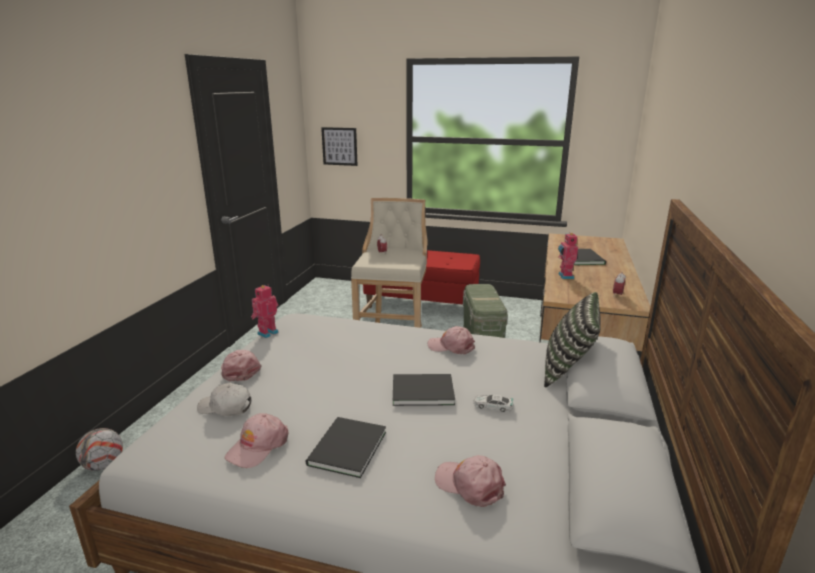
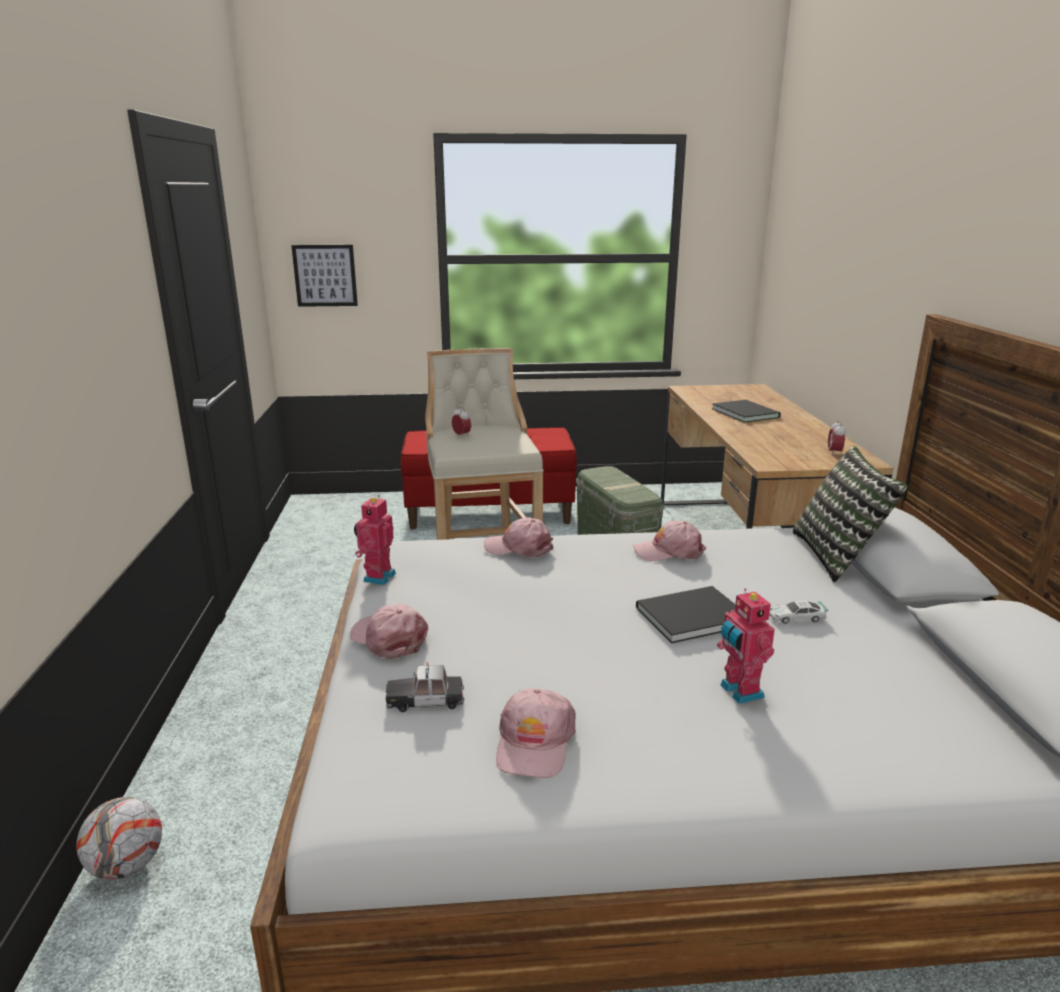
camera: 20 degrees left, 0 degrees up
(225, 407) = (425, 699): white cap -> toy car
(345, 449) = (665, 715): black book -> none
(470, 484) = (867, 721): pink cap -> pink cap (519, 547)
(564, 276) = (748, 437): toy robot -> toy robot (739, 692)

